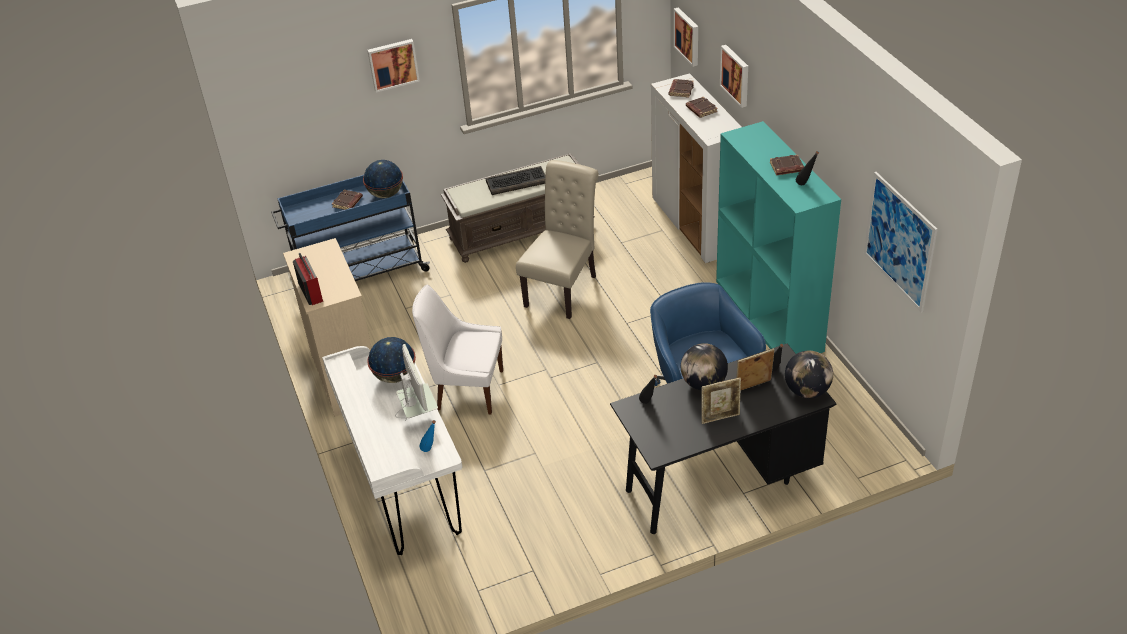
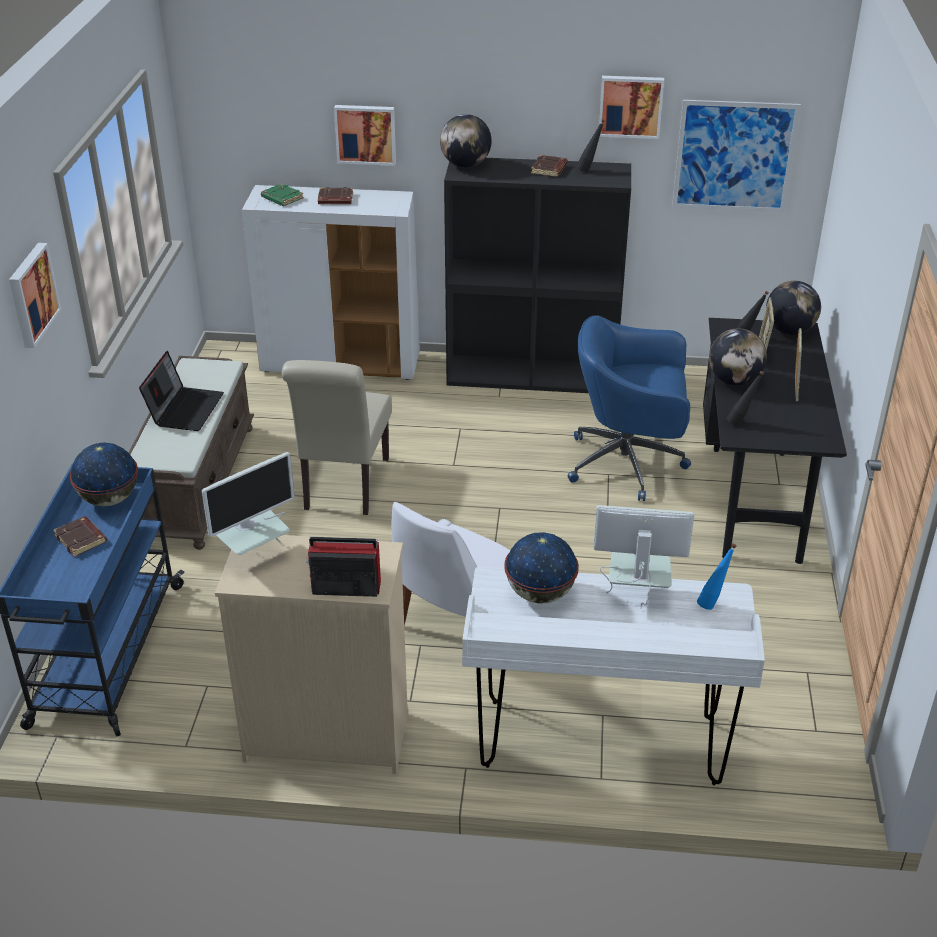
camera: 65 degrees left, 5 degrees down
(319, 251) = (254, 555): none -> monitor
(517, 181) = (185, 409): keyboard -> laptop
(563, 288) = (344, 487): beige chair -> beige chair turned 135 degrees counterclockwise
(680, 90) = (281, 198): brown book -> green book
(688, 36) = (234, 139): picture -> picture (630, 106)
(753, 132) = (465, 165): none -> globe
(770, 315) = (533, 374): turquoise bookcase -> black bookcase

